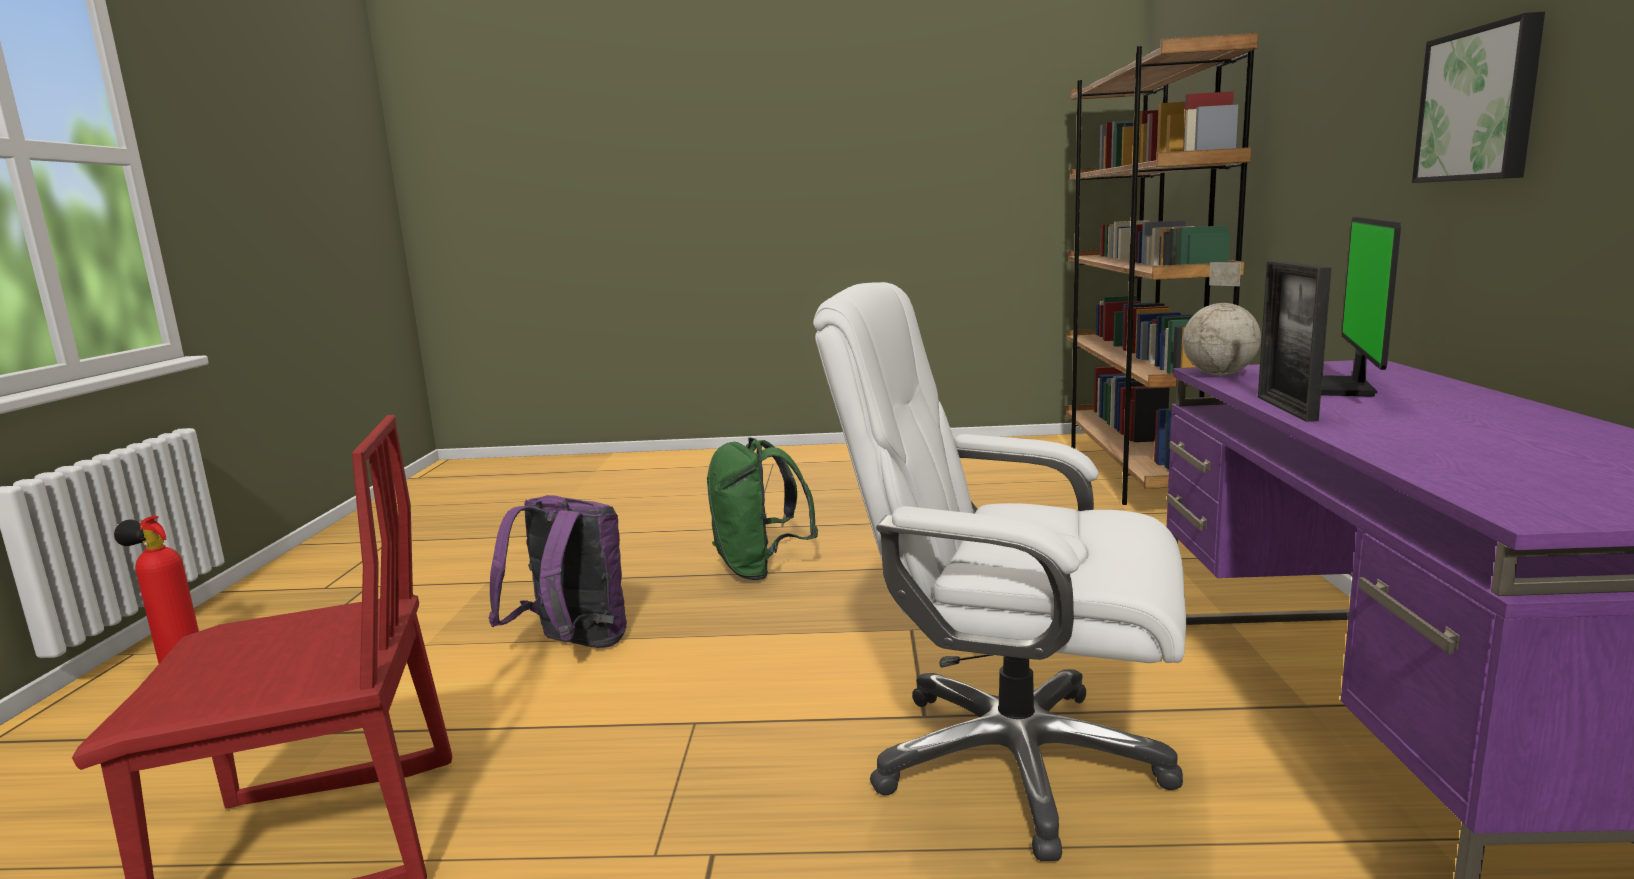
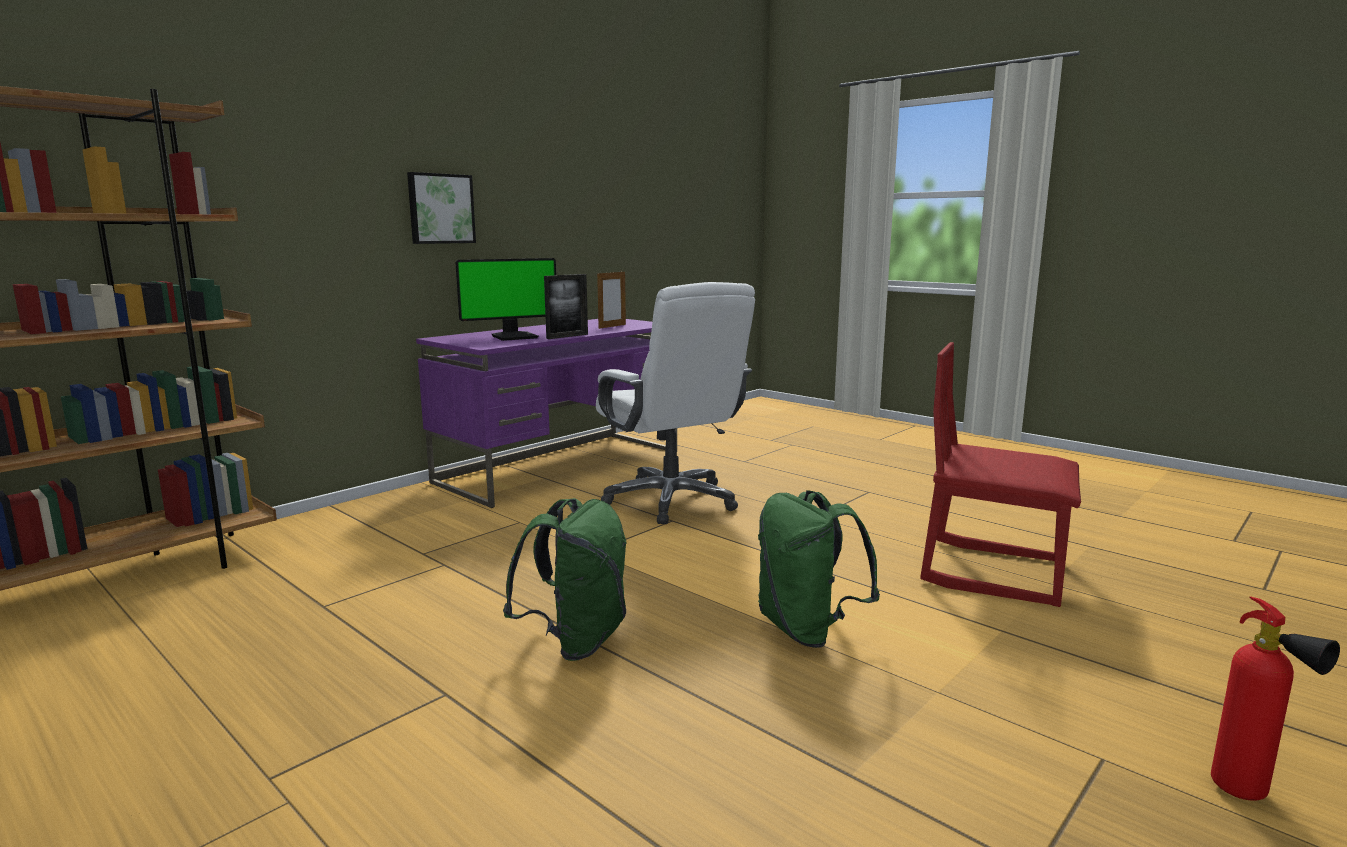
camera: 140 degrees left, 0 degrees up
(573, 647) = (807, 630): purple backpack -> green backpack
(1218, 374) = (495, 345): globe -> none
(1492, 459) = (612, 326): none -> picture frame

